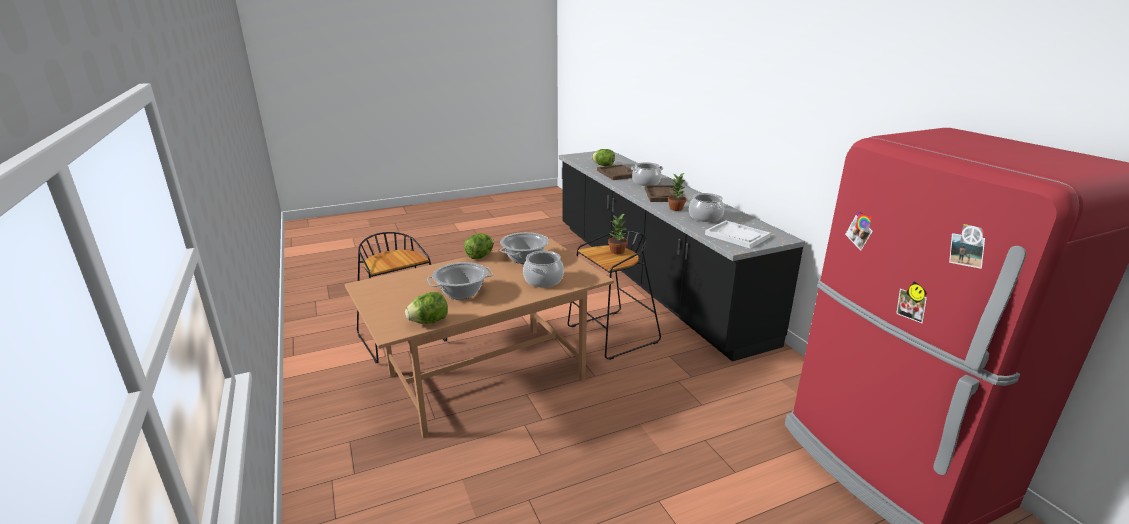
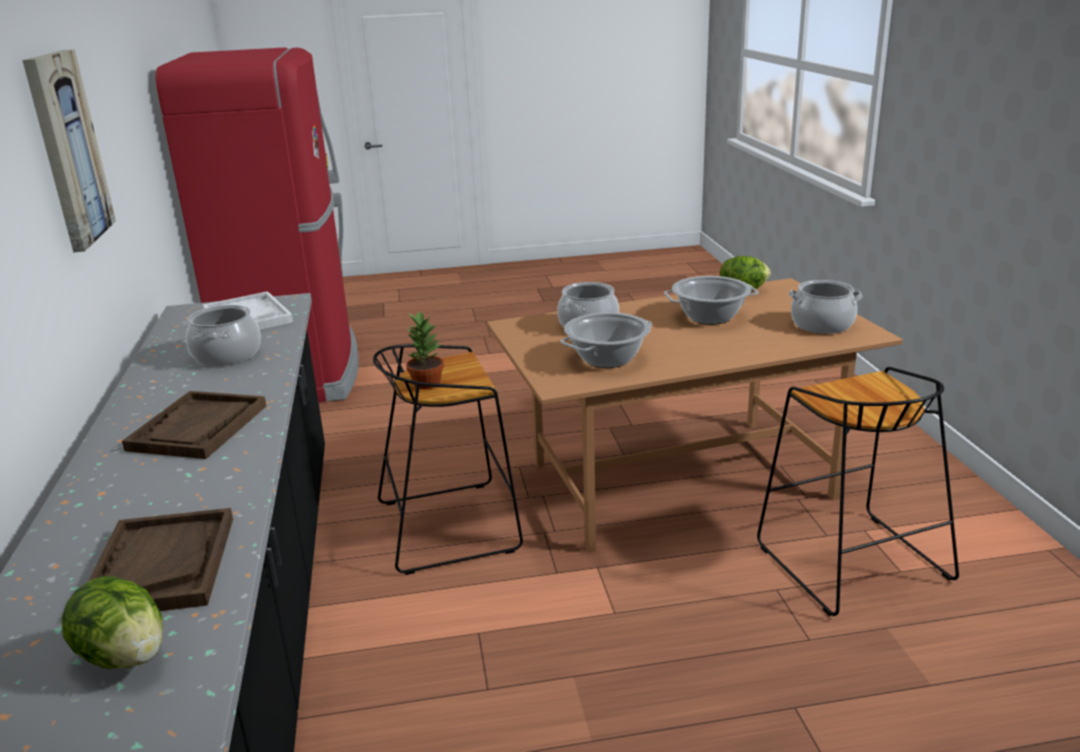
camera: 165 degrees left, 0 degrees up
(480, 256) = (688, 368): lettuce -> none
(646, 182) = (154, 492): cooking pot -> cooking pot (822, 324)
(676, 208) = (243, 380): potted plant -> none
(764, 111) = (68, 149): none -> picture

